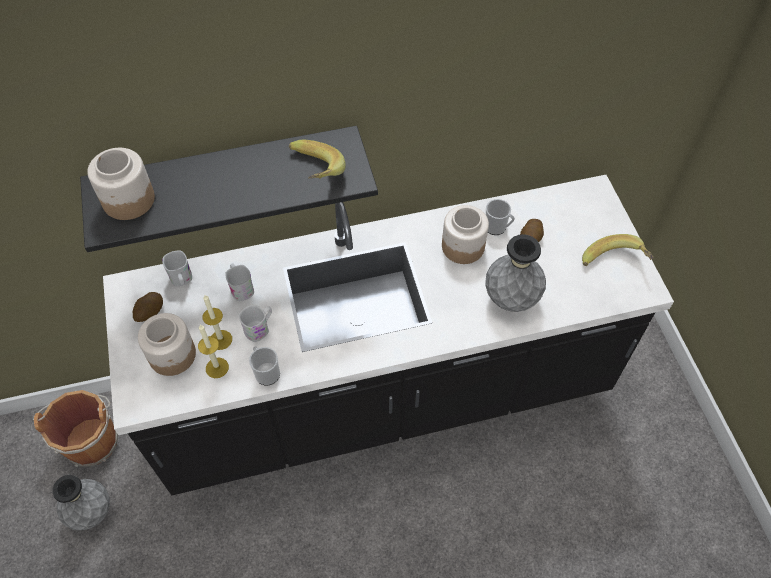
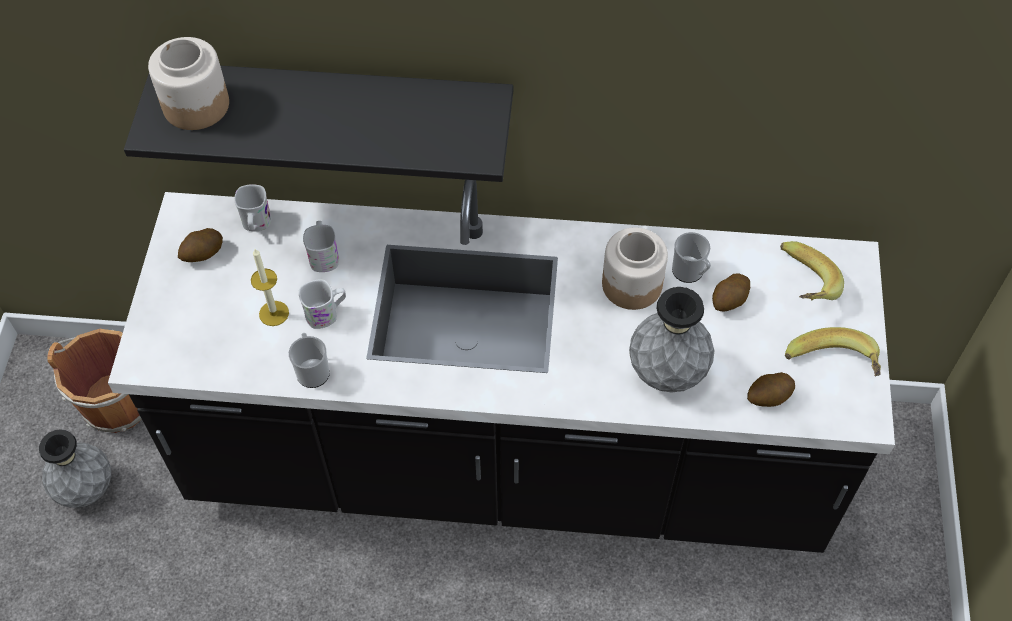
camera: 20 degrees right, 0 degrees up
(173, 355) = (209, 315): jar -> none
(217, 367) = (255, 346): candle -> none
(313, 174) = (430, 132): banana -> banana (800, 286)
(583, 295) = (768, 397): none -> potato

